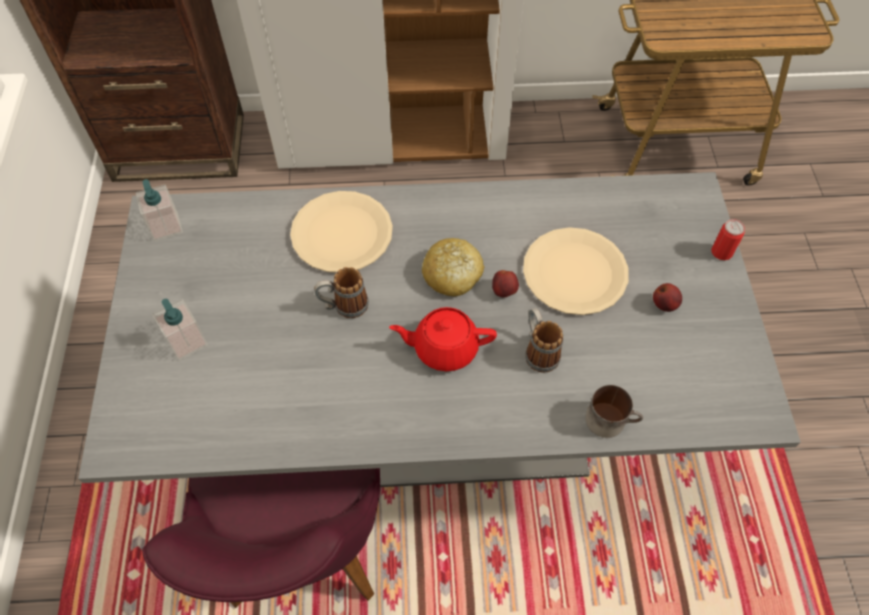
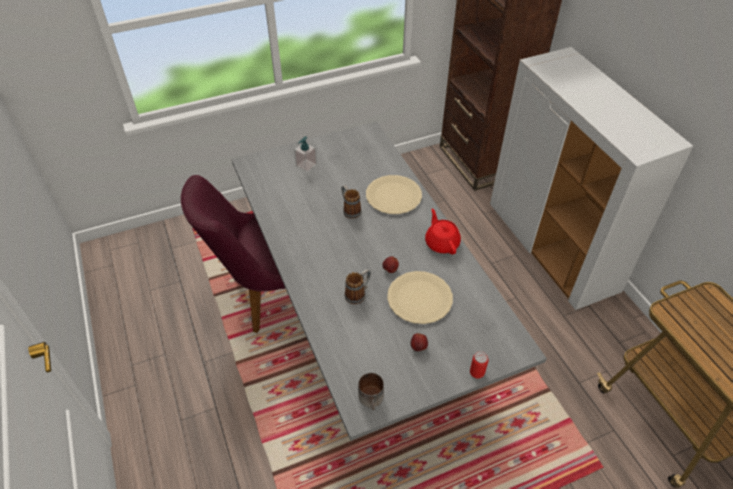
camera: 70 degrees right, 10 degrees down
(166, 227) = (364, 137): soap dispenser -> none
(444, 347) = (343, 254): red teapot -> red teapot (441, 243)
(452, 274) = (390, 245): bread -> none
(611, 419) = (328, 335): mug -> mug (372, 399)

